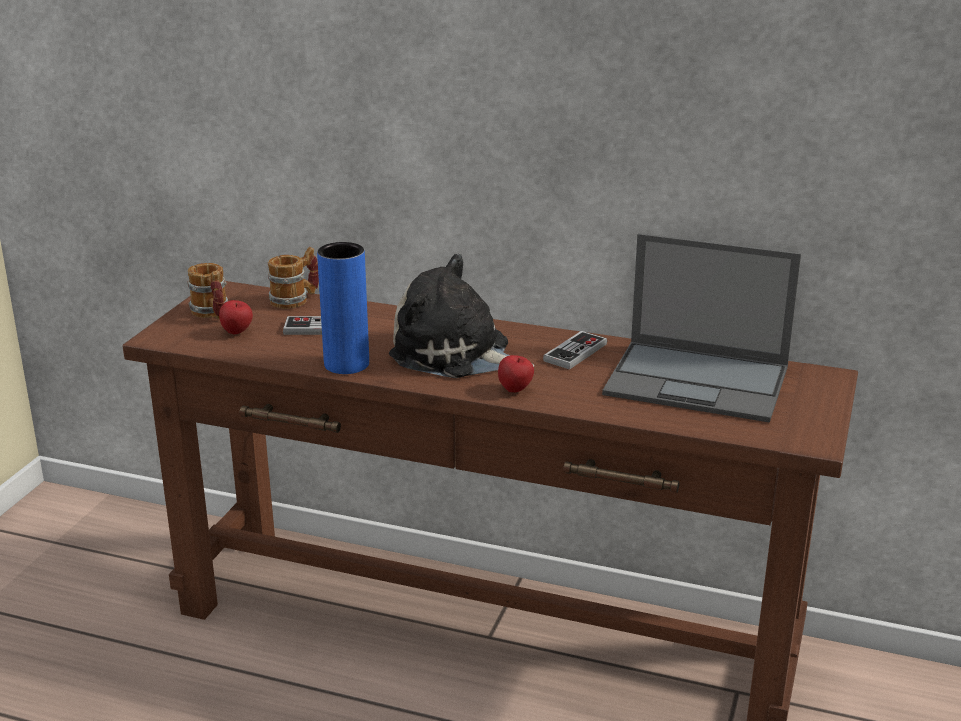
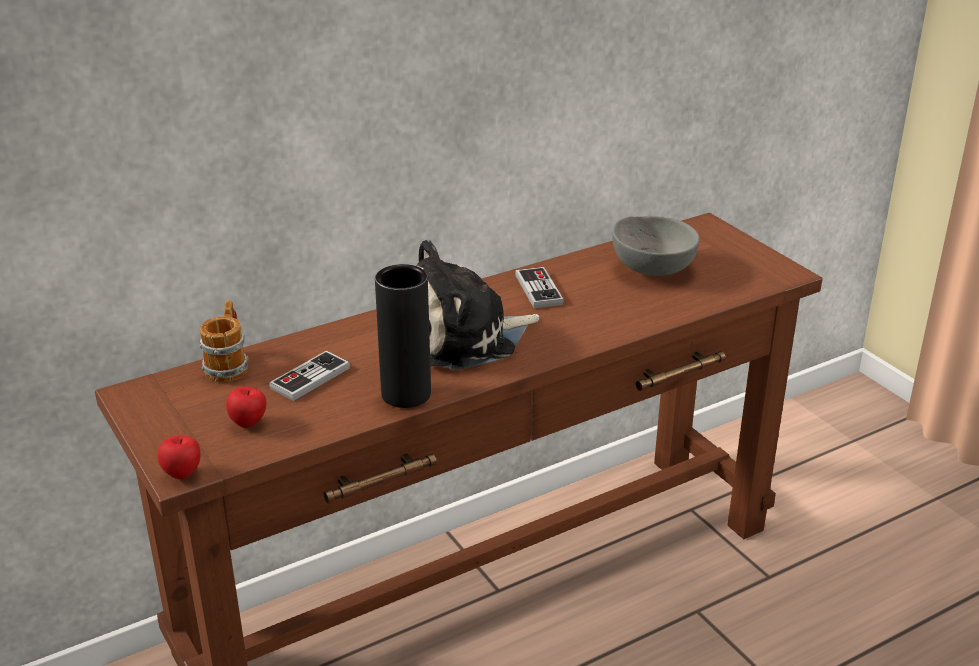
camera: 50 degrees left, 5 degrees up
(212, 314) = (180, 421): mug -> none
(346, 364) = (406, 394): blue vase -> black vase
(515, 390) = (566, 341): apple -> apple (183, 474)
(699, 381) = (652, 268): laptop -> grey bowl

